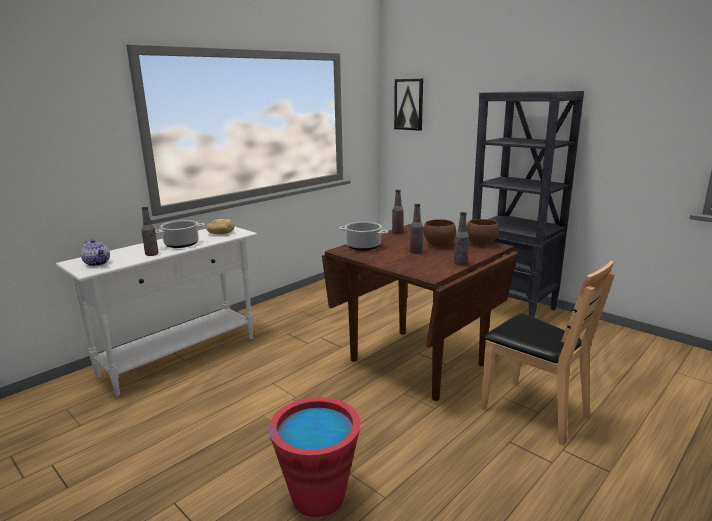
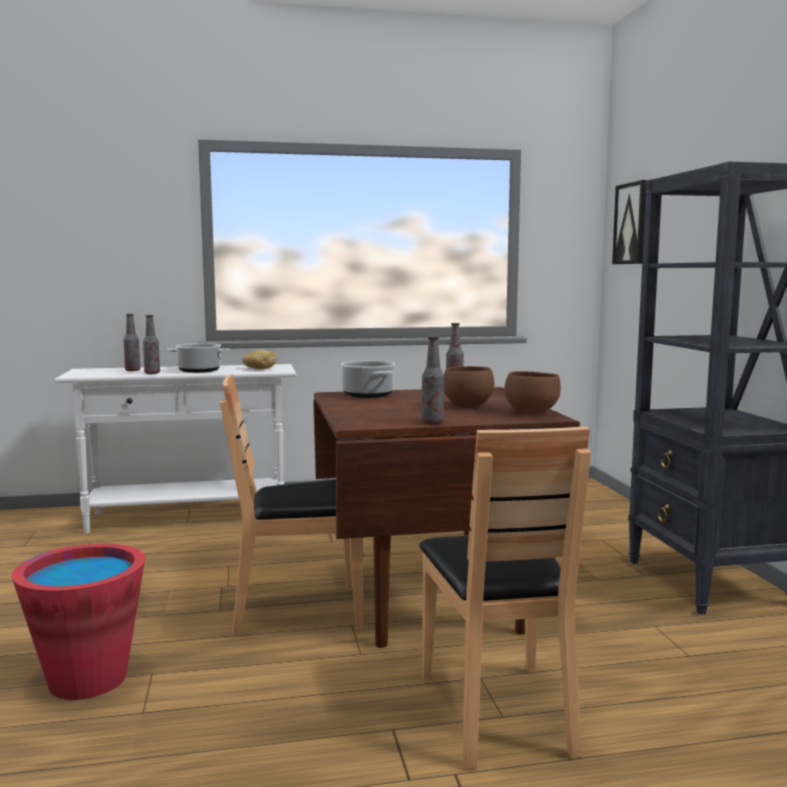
camera: 35 degrees right, 10 degrees down
(97, 263) = (96, 372): teapot -> none
(365, 397) = (299, 612): none -> brown chair
(416, 252) = (414, 406): bottle -> bottle (132, 370)

